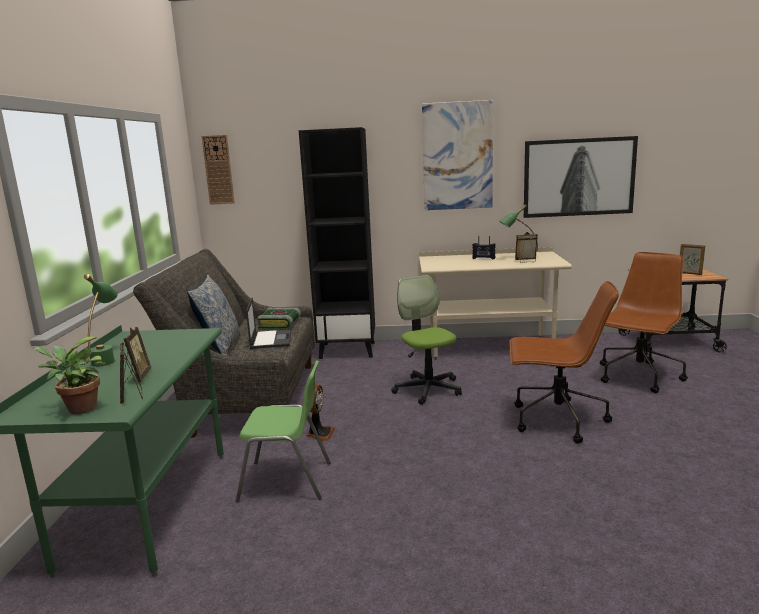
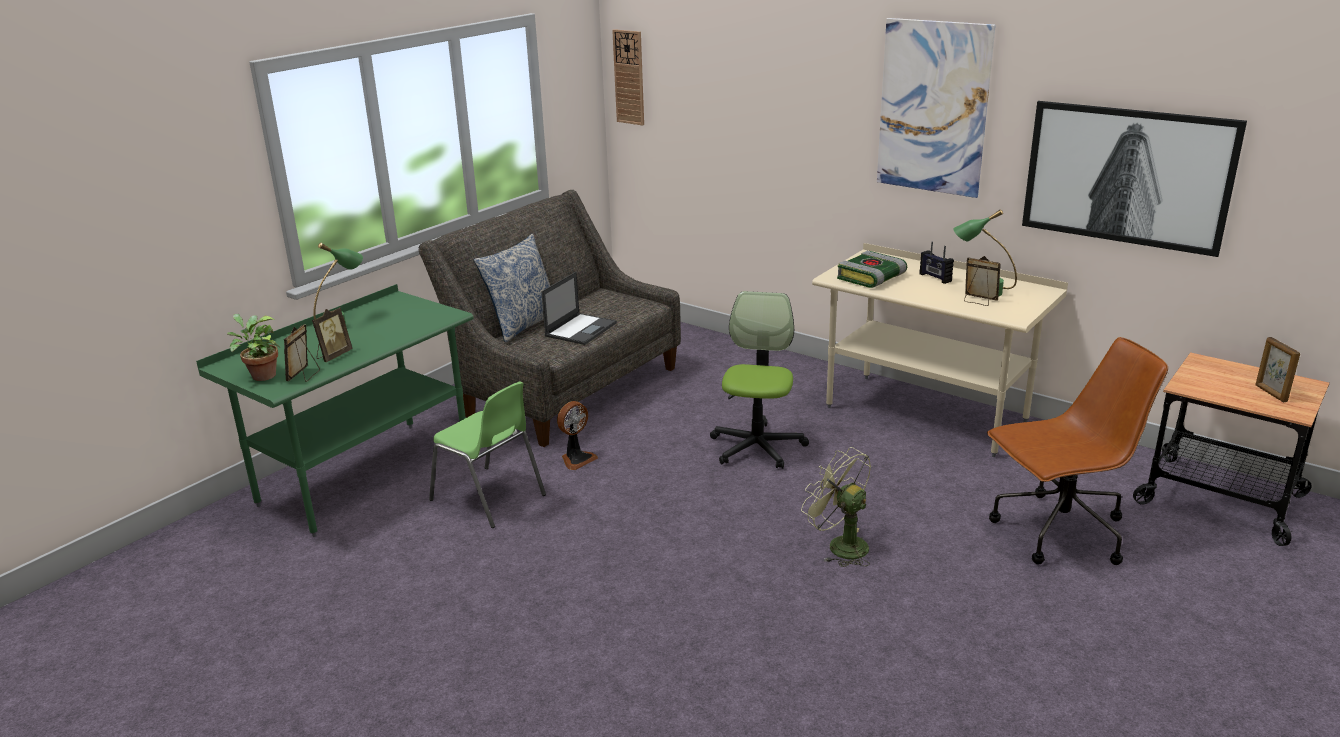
camera: 35 degrees right, 10 degrees up
(280, 323) = (621, 308): book -> book (871, 278)
(348, 350) = (745, 358): black bookcase -> none
(556, 420) = (840, 545): brown office chair -> green fan

